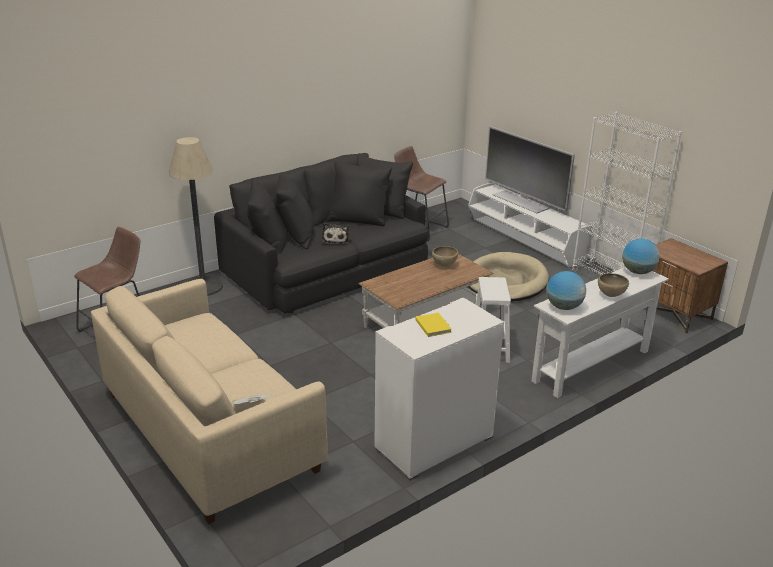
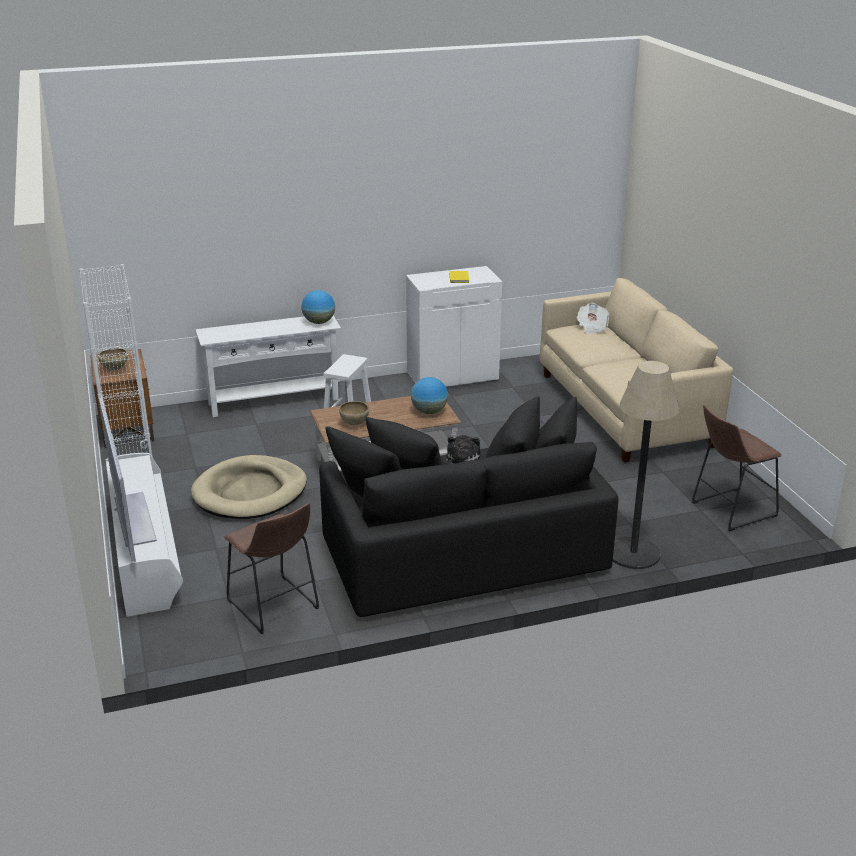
camera: 160 degrees left, 0 degrees up
(611, 295) = (267, 324): brown bowl -> brown bowl (115, 369)
(638, 272) = (212, 337): globe -> globe (429, 412)

